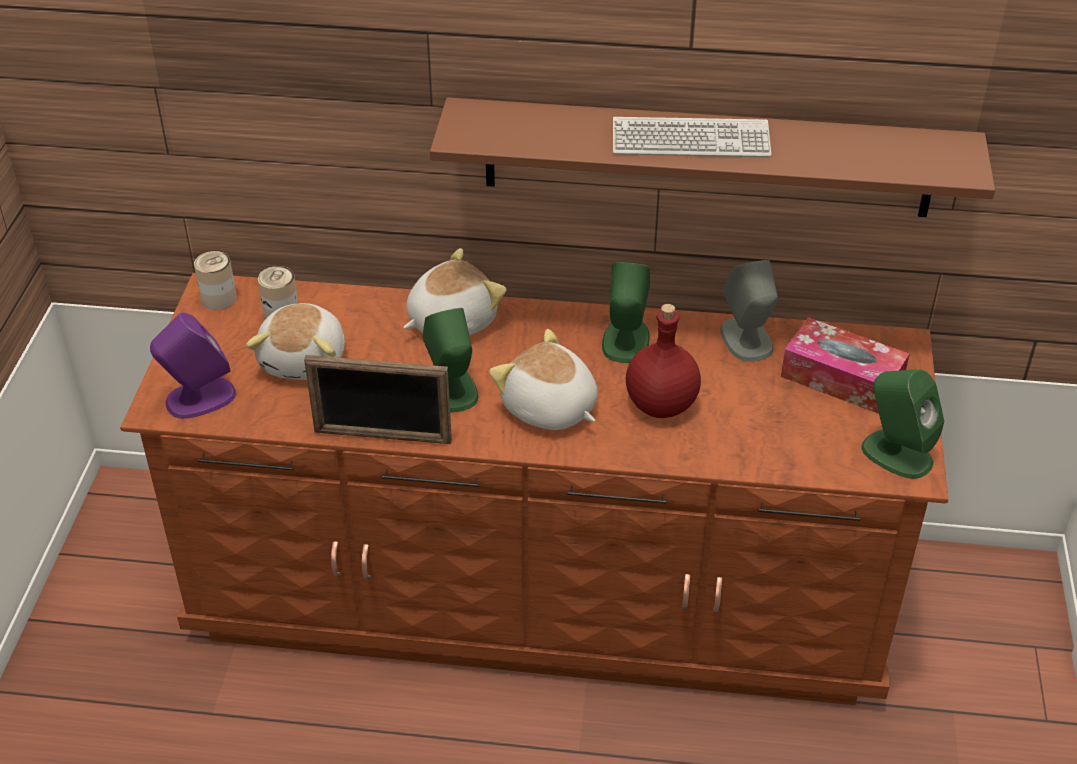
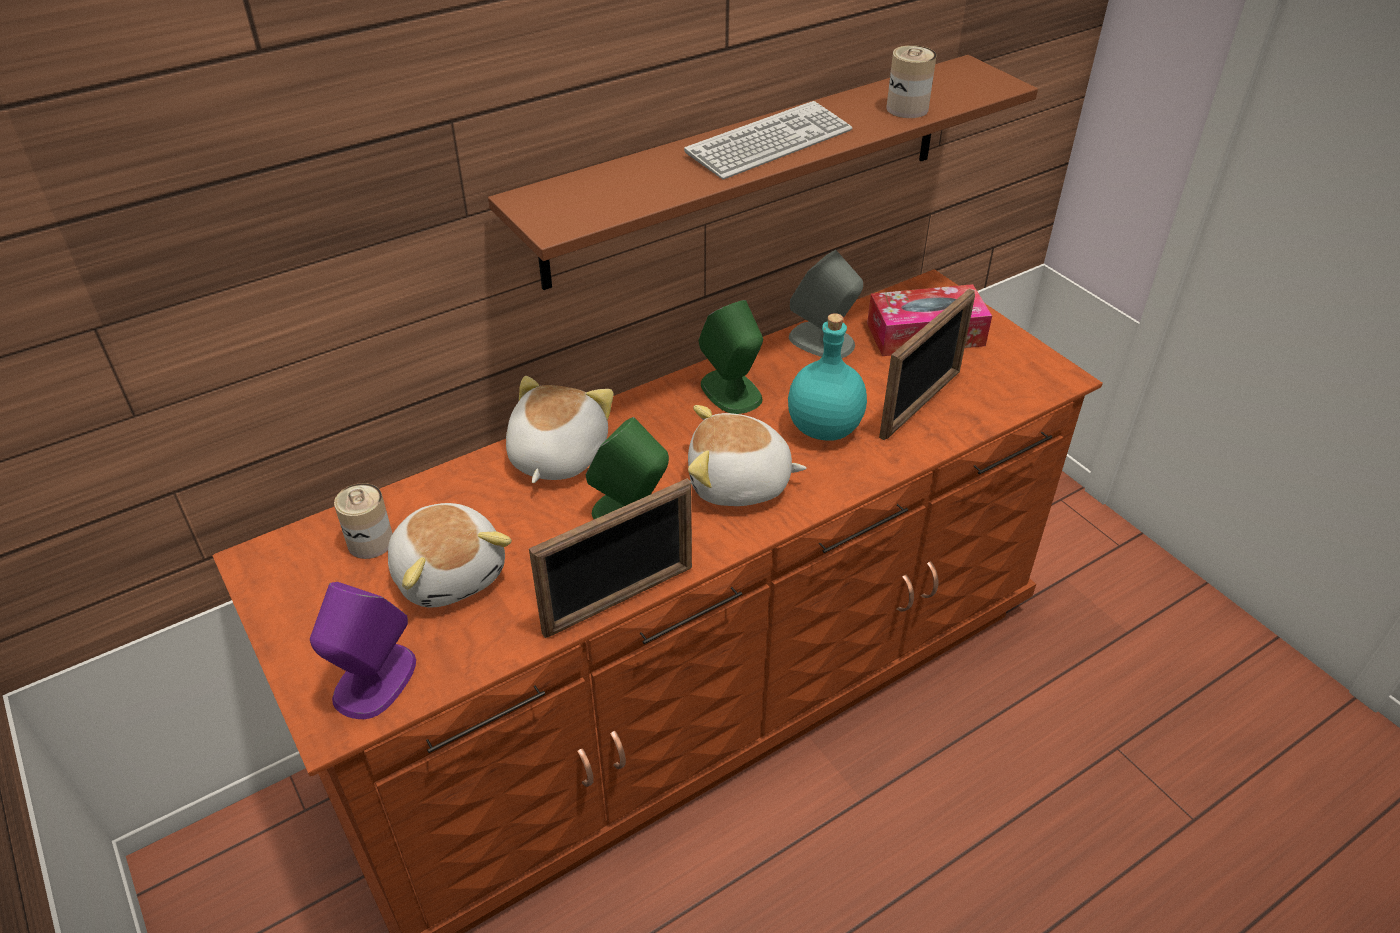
camera: 40 degrees left, 0 degrees up
(219, 299) = (277, 565): can -> can (907, 109)
(659, 405) = (823, 429): red bottle -> turquoise bottle
(761, 429) = (921, 404): none -> picture frame
(896, 454) = (1031, 369): green speaker -> none

